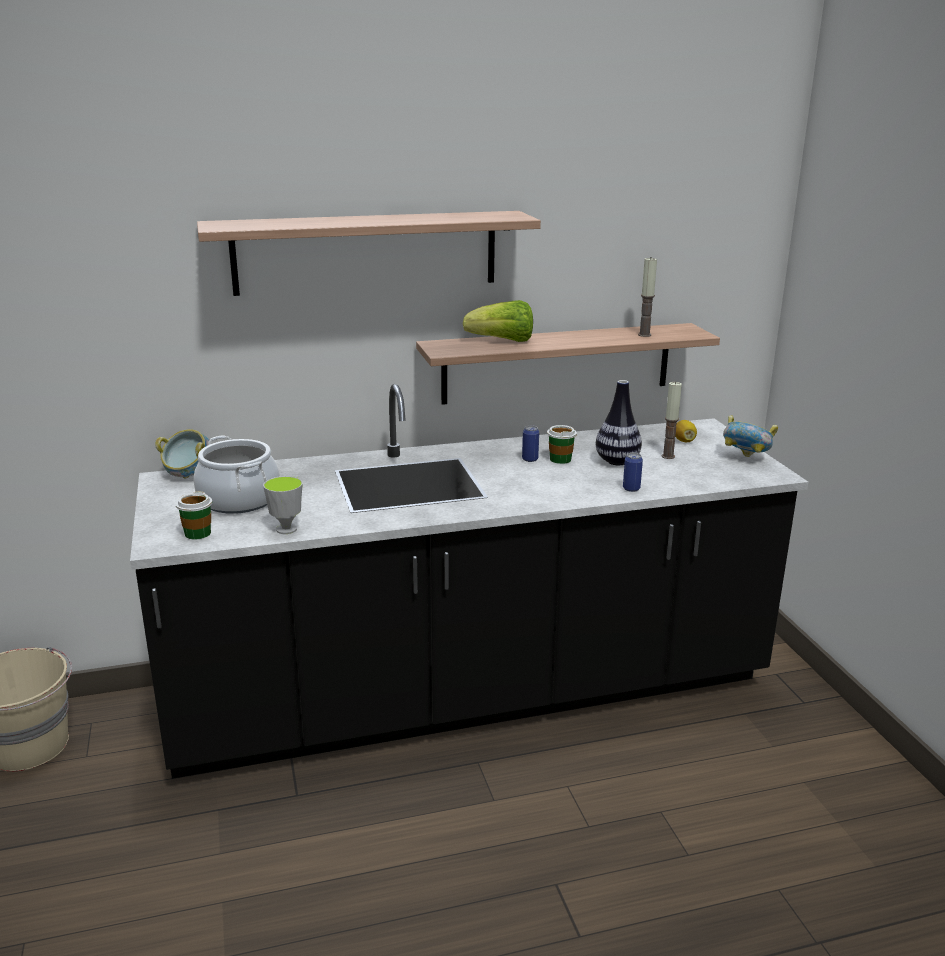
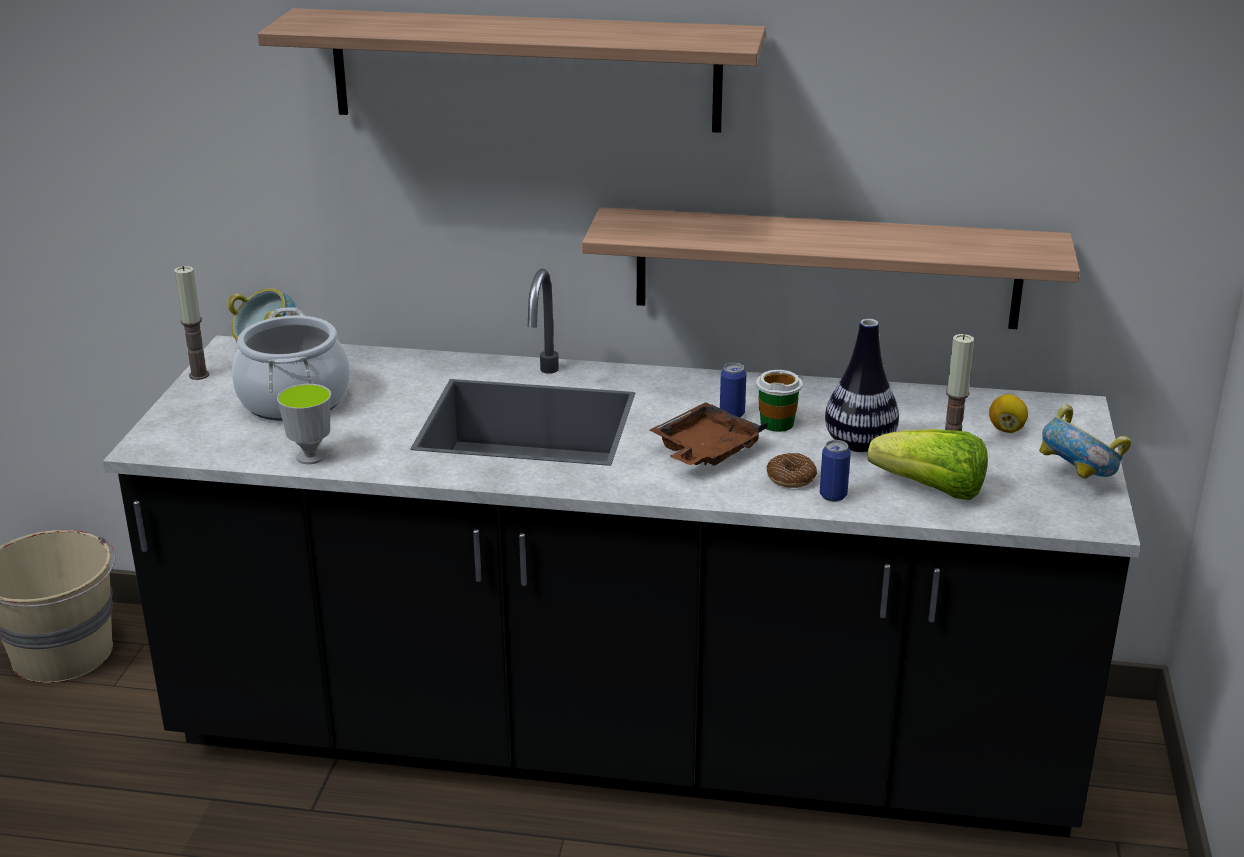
camera: 25 degrees right, 5 degrees up
(197, 533) = (205, 439): cup -> none
(502, 341) = (719, 226): lettuce -> lettuce (931, 490)
(535, 480) = (705, 451): none -> brown tray
(598, 484) = (791, 478): none -> donut
(644, 335) = (957, 246): candle -> candle (199, 375)

